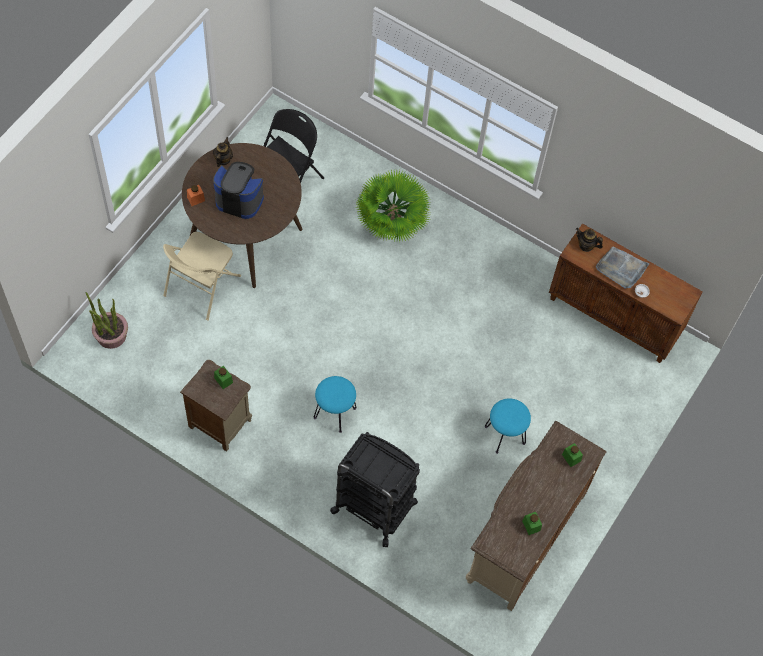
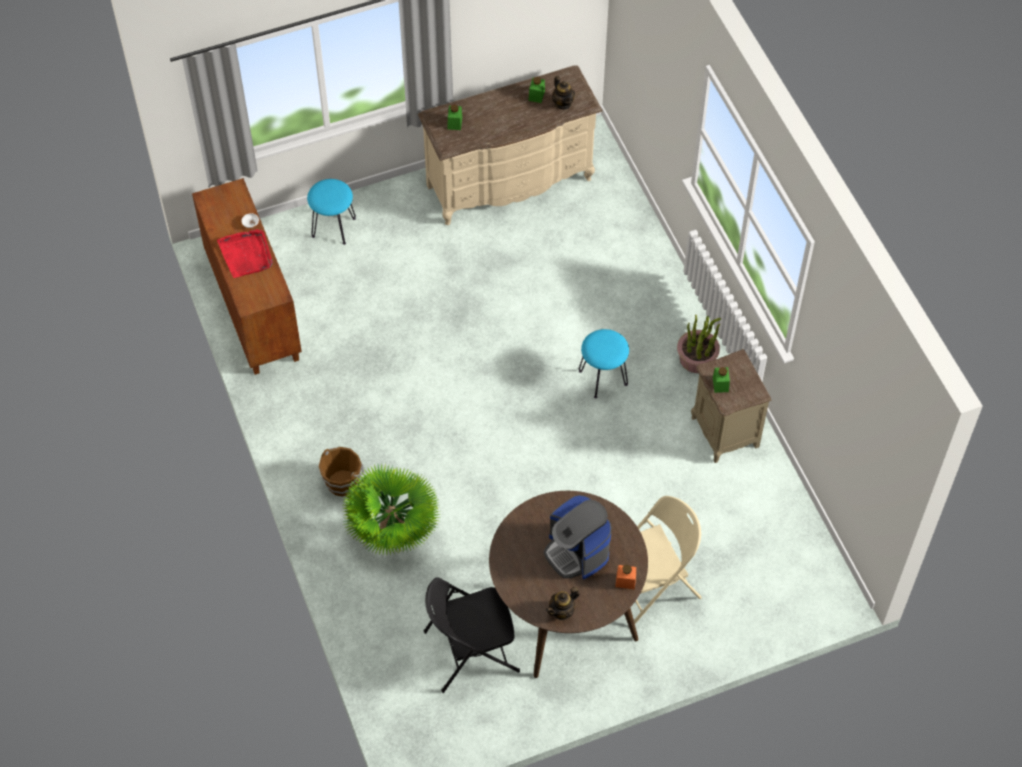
camera: 140 degrees left, 5 degrees down
(111, 335) = (784, 587): potted plant -> potted plant (697, 358)
(374, 507) = (627, 278): black cart -> none
(449, 237) = (343, 481): none -> brown bucket
(504, 435) = (456, 269): turquoise stool -> turquoise stool (334, 227)
(586, 245) = (258, 294): teapot -> teapot (563, 103)
(621, 268) = (246, 254): grey tray -> red tray

